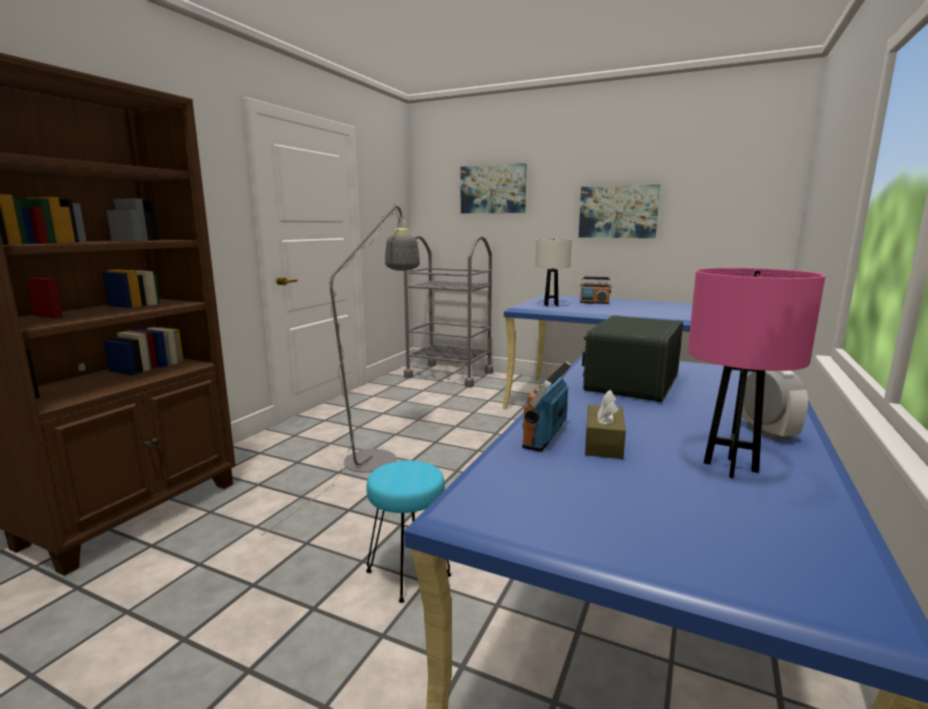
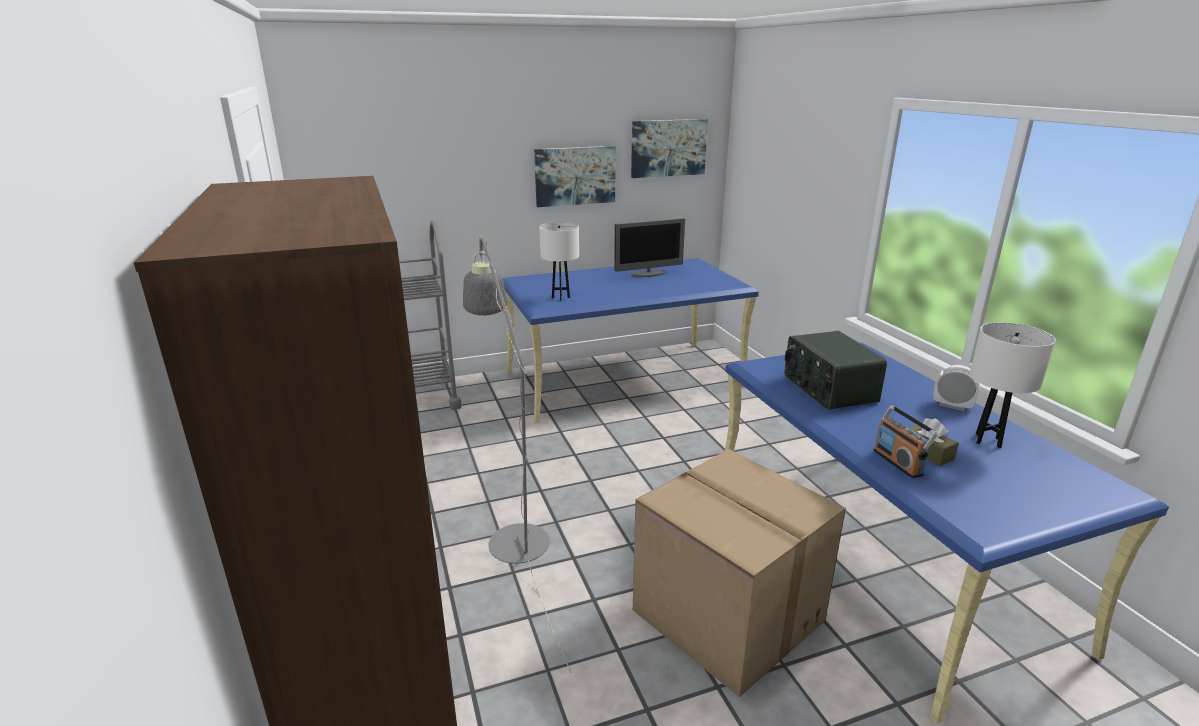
camera: 45 degrees left, 10 degrees up
(408, 572) = (724, 615): turquoise stool -> cardboard box
(493, 189) = (420, 153): picture -> picture (668, 148)
(594, 303) = (585, 282): radio -> none
(665, 306) = (648, 274): none -> monitor
(730, 467) = (987, 440): pink table lamp -> white table lamp

